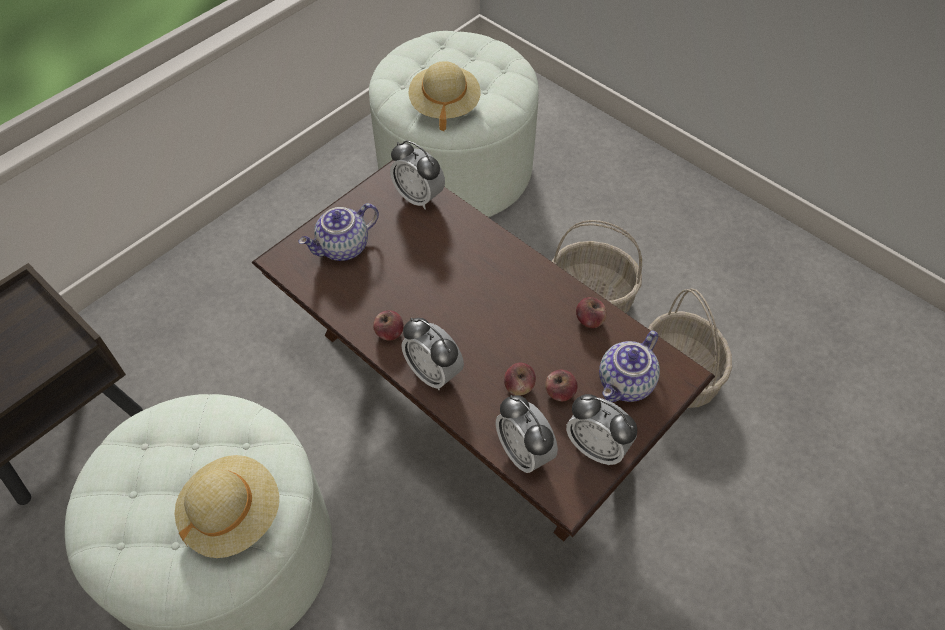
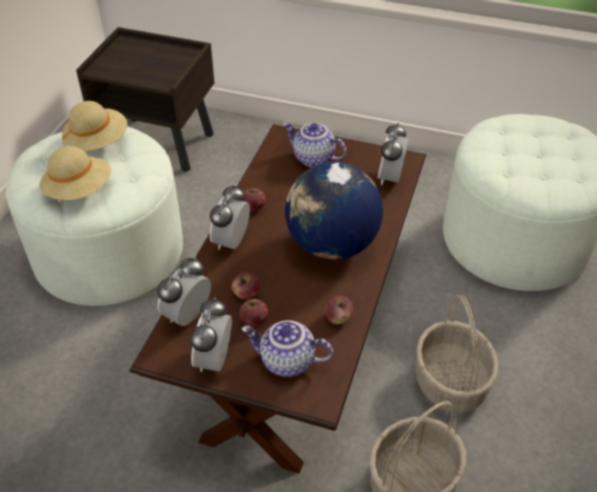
camera: 65 degrees right, 10 degrees down
(444, 106) = (502, 160): beige hat -> beige hat (97, 142)
(489, 286) = (331, 245): none -> globe

